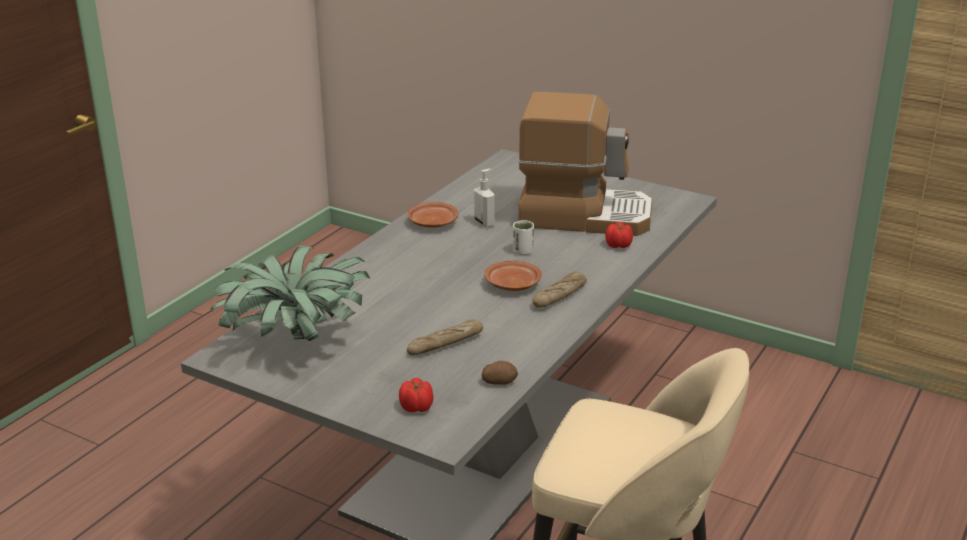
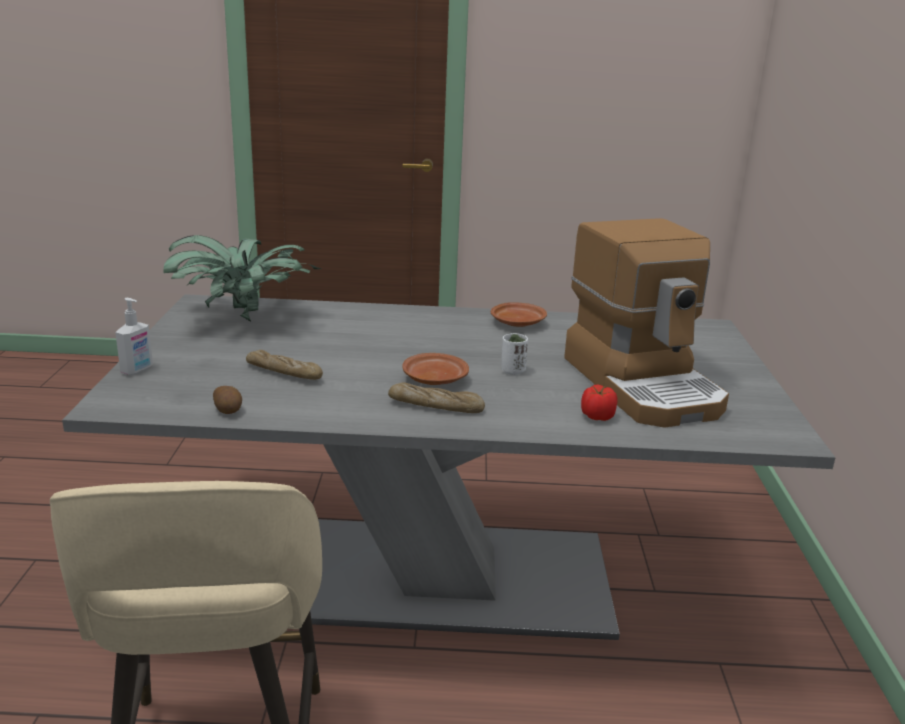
camera: 60 degrees right, 5 degrees down
(417, 408) = (157, 384): tomato -> none
(484, 223) = (550, 343): soap dispenser -> soap dispenser (137, 370)

